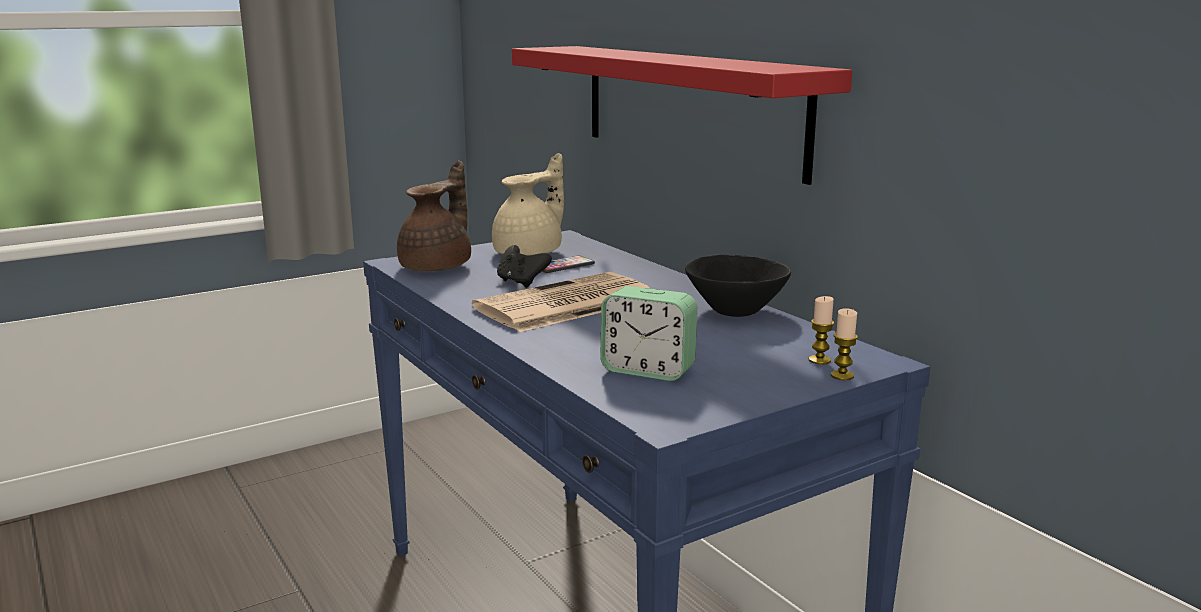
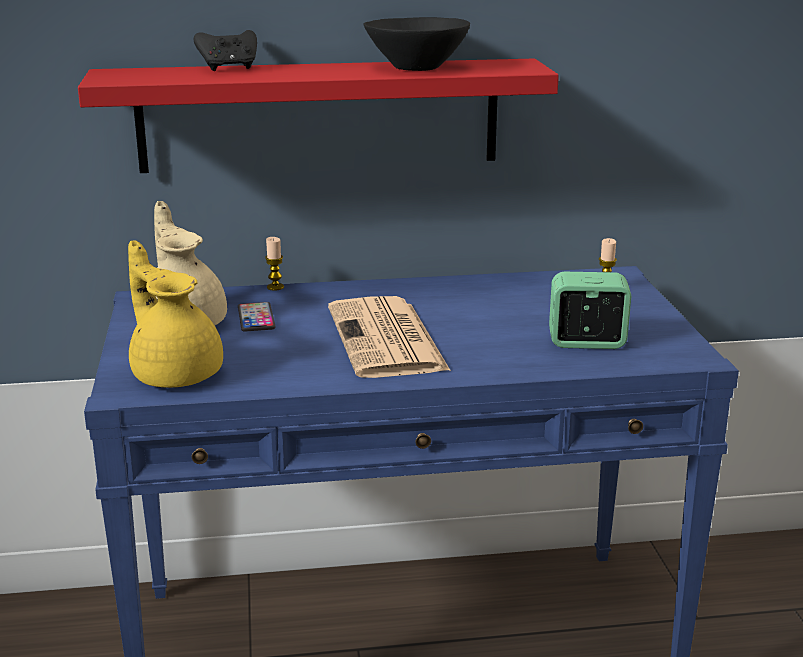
camera: 65 degrees left, 5 degrees up
(438, 266) = (176, 373): brown teapot -> yellow teapot
(521, 282) = (293, 345): black game controller -> black game controller (229, 68)
(648, 370) = (587, 342): alarm clock -> alarm clock turned 135 degrees counterclockwise
(735, 310) = (469, 286): black bowl -> black bowl (416, 67)
(842, 376) = (639, 291): candle -> candle (275, 287)

